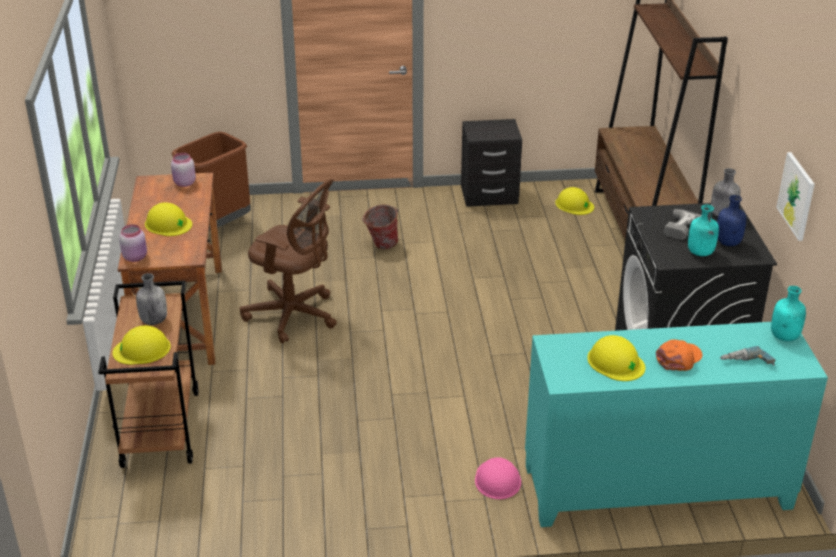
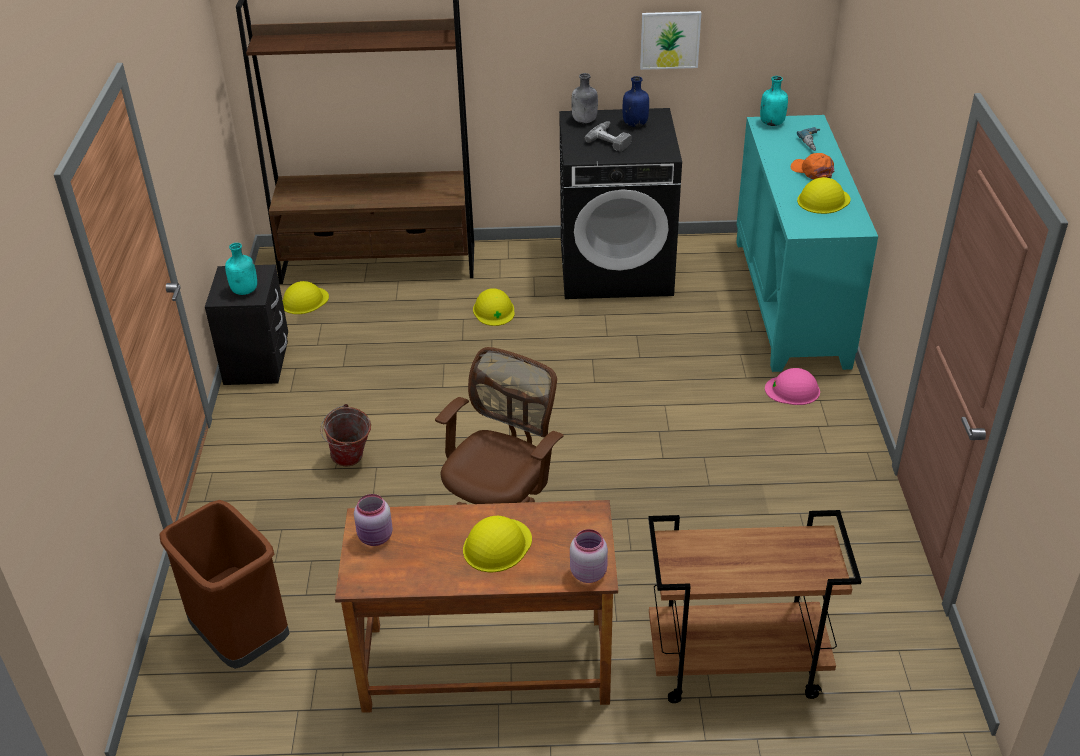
camera: 85 degrees left, 5 degrees up
(142, 349) = (785, 558): yellow hard hat -> yellow hard hat (494, 310)
(153, 320) = (720, 553): grey bottle -> none
(700, 253) = (653, 138): turquoise bottle -> turquoise bottle (245, 291)

